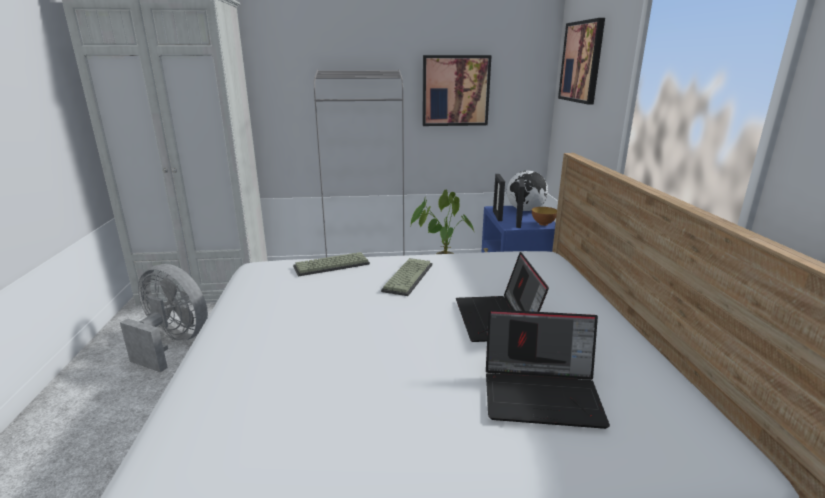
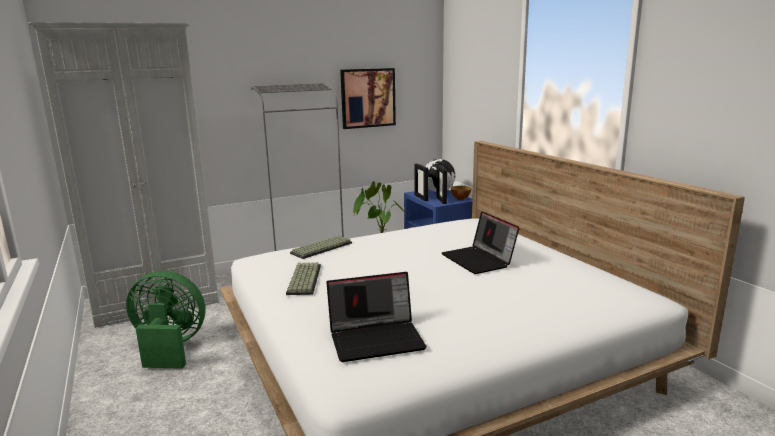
camera: 20 degrees left, 5 degrees down
(173, 343) = (169, 348): grey fan -> green fan
(407, 277) = (391, 246): keyboard -> keyboard (303, 279)
(543, 394) = (540, 290): laptop -> laptop (377, 338)
(581, 62) = (469, 72): picture -> none

